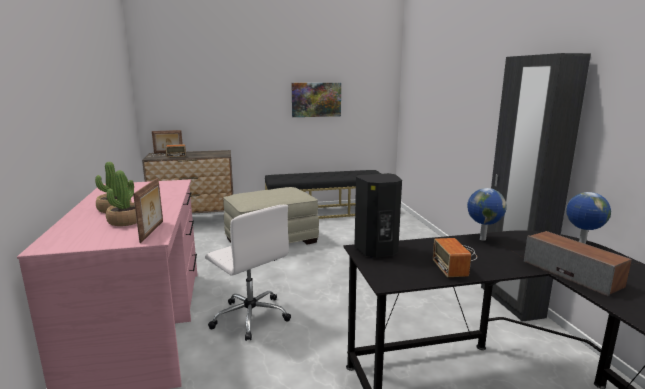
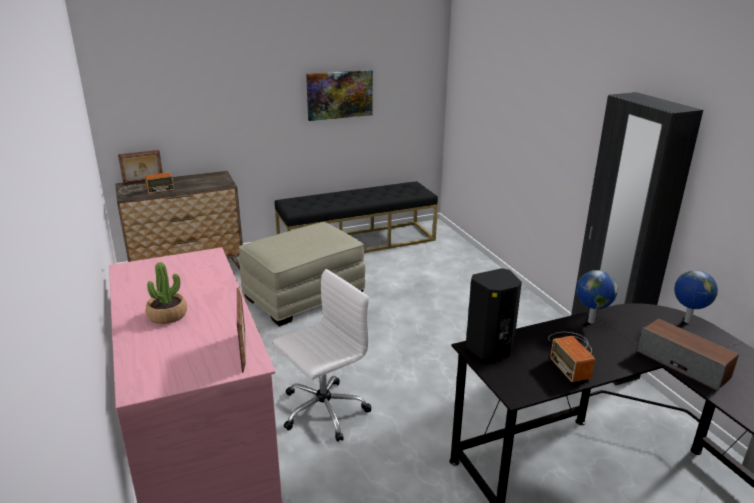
camera: 10 degrees left, 10 degrees up
(126, 221) = (199, 337): potted plant -> none
(250, 316) = (322, 411): white office chair -> white office chair turned 75 degrees counterclockwise

